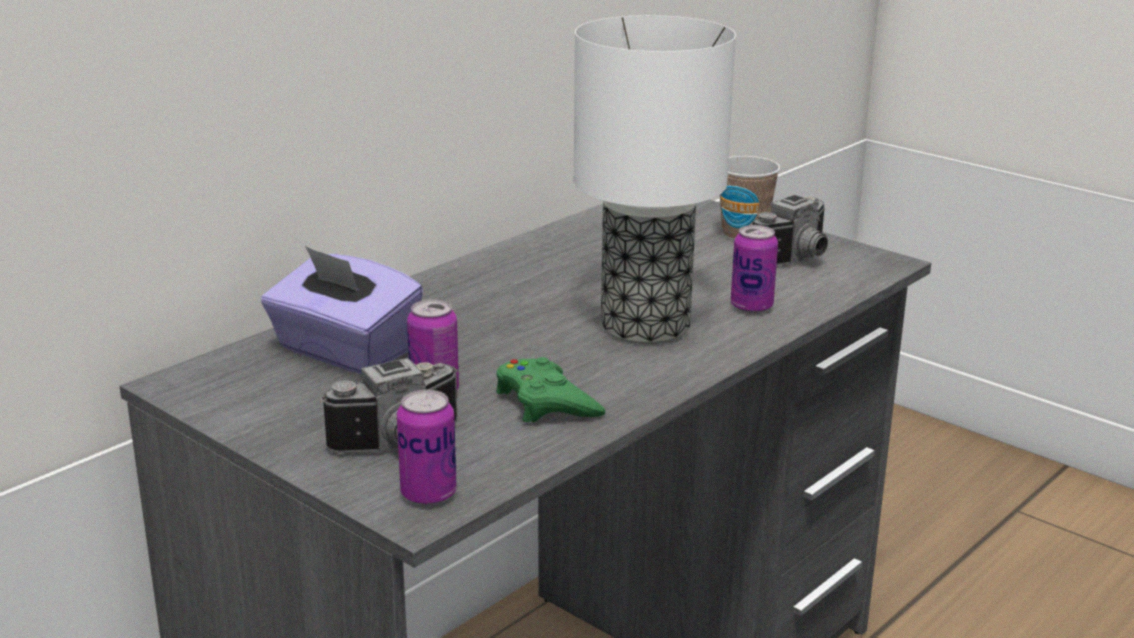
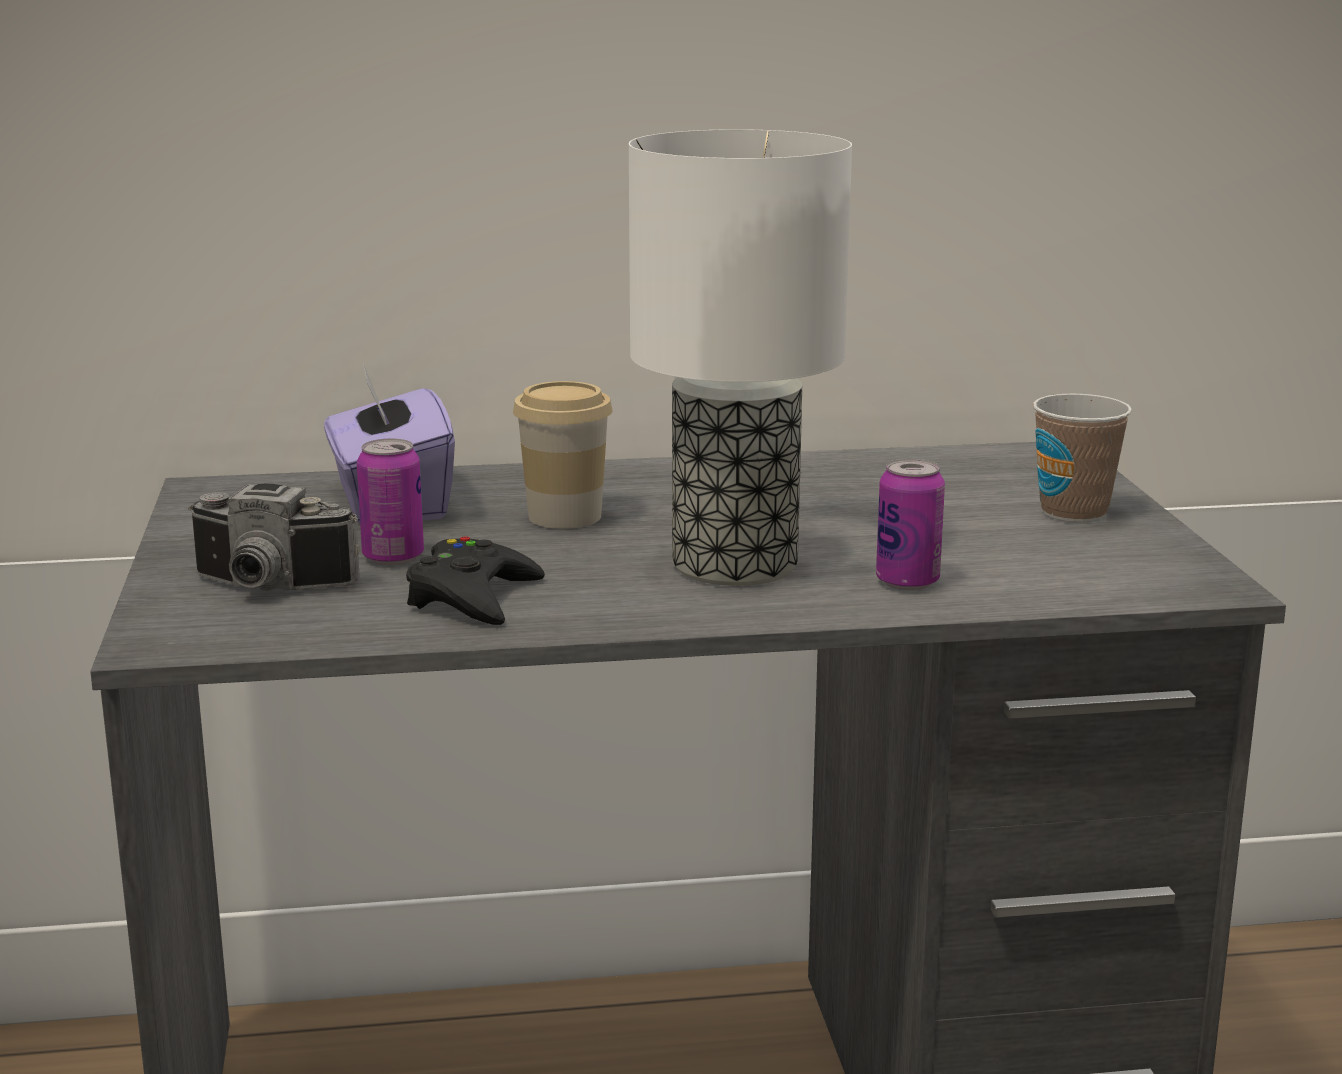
camera: 40 degrees right, 5 degrees down
(428, 494) = (201, 632): can -> none
(480, 325) = (564, 516): none -> cup
(546, 402) = (473, 597): green game controller -> black game controller
(798, 259) = (1087, 553): camera -> none

